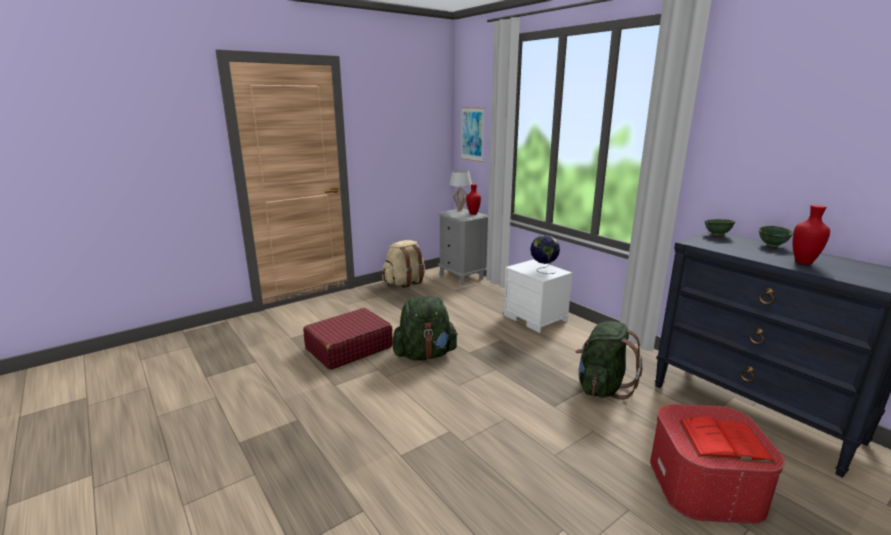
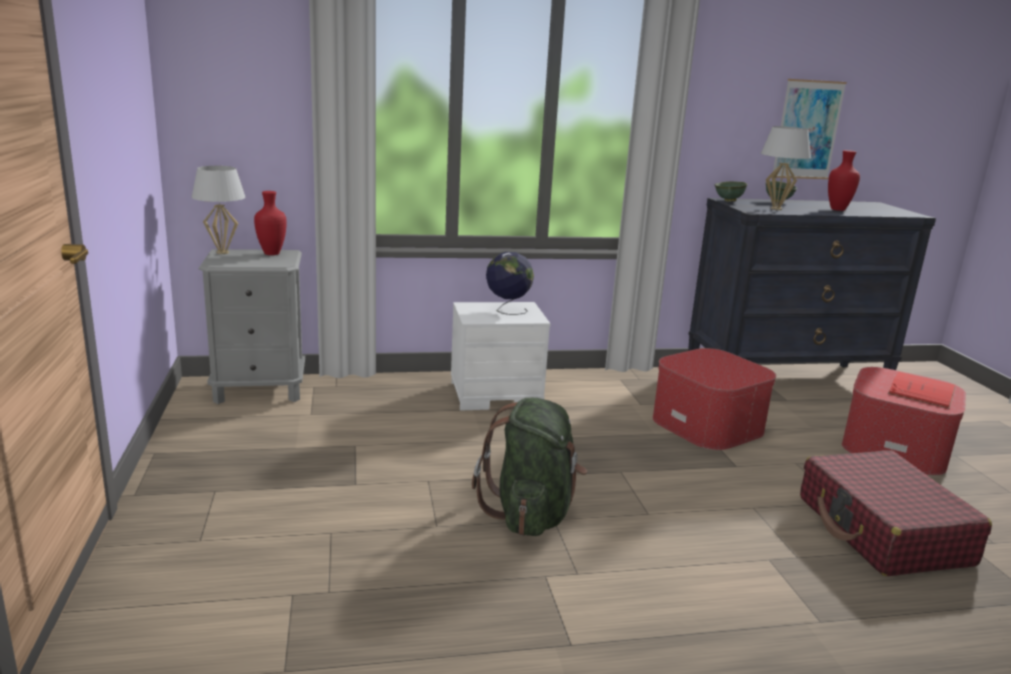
camera: 65 degrees left, 0 degrees up
(348, 348) = (428, 591): red suitcase -> red suitcase (882, 531)
(404, 283) = (195, 446): beige backpack -> none
(472, 134) = (225, 84): picture -> picture (807, 130)
(602, 387) = (708, 424): green backpack -> ottoman
(728, 247) = (776, 209): none -> white table lamp

